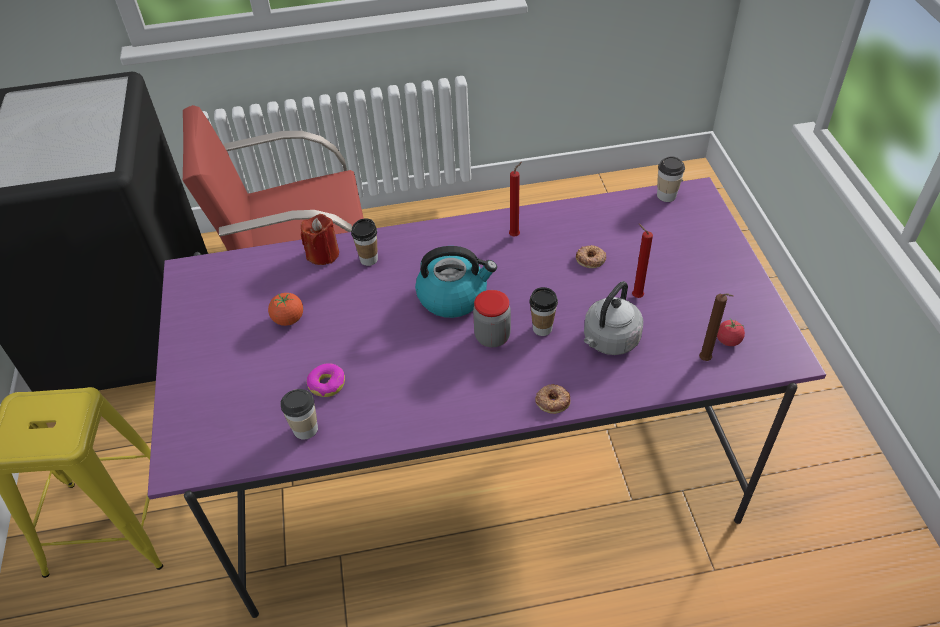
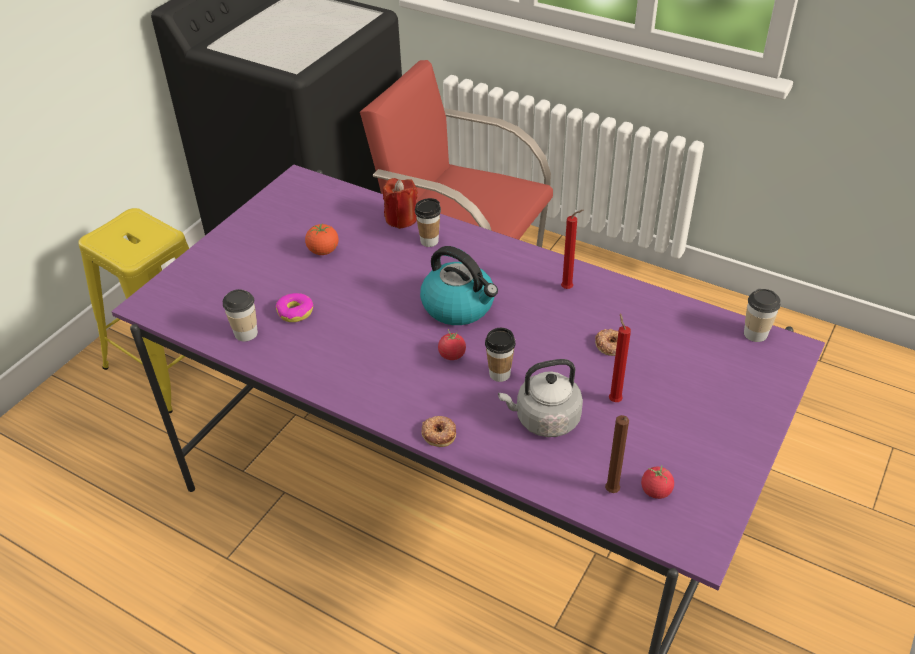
camera: 40 degrees right, 5 degrees down
(492, 337) = (452, 355): jar -> tomato

